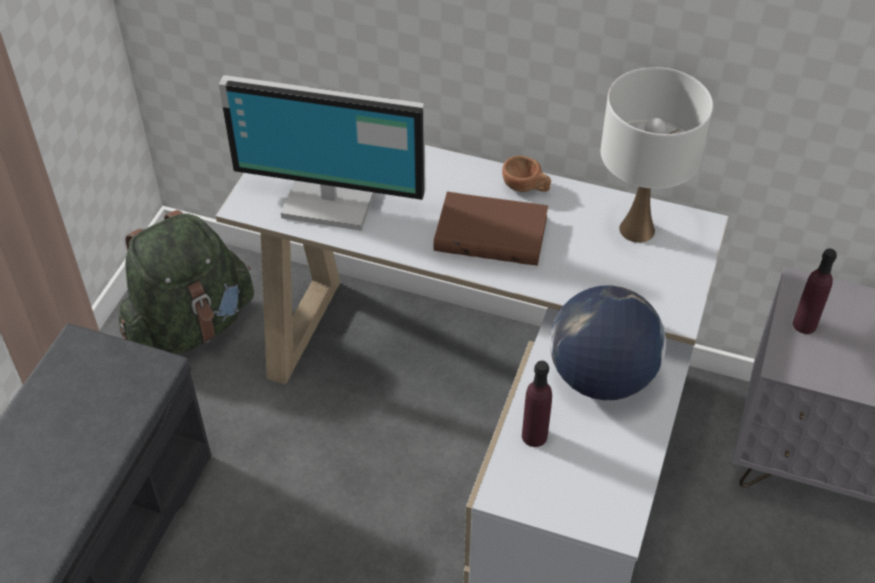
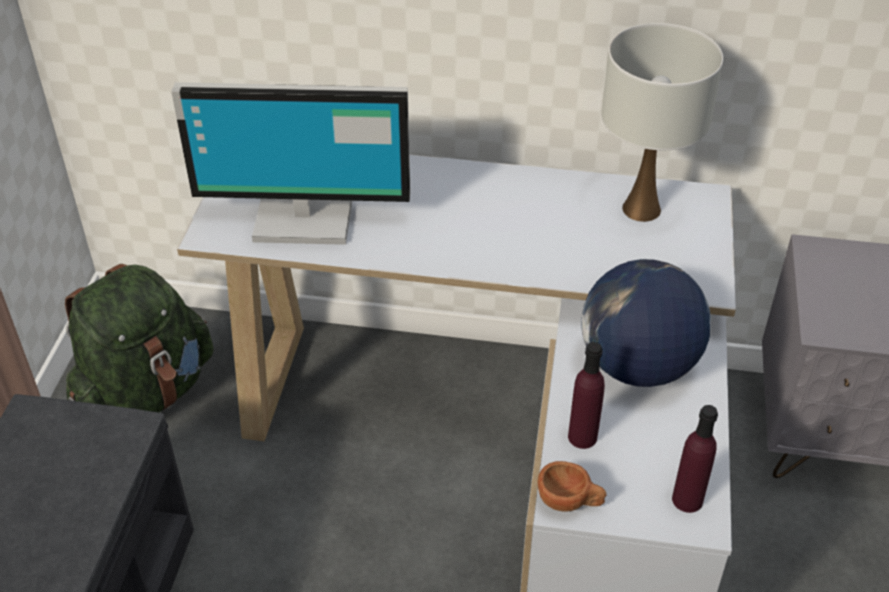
camera: 10 degrees left, 5 degrees down
(492, 232) = (489, 229): brown book -> none
(526, 187) = (513, 182): brown cup -> brown cup (570, 502)
(804, 324) = (830, 287): purple bottle -> purple bottle (687, 500)

